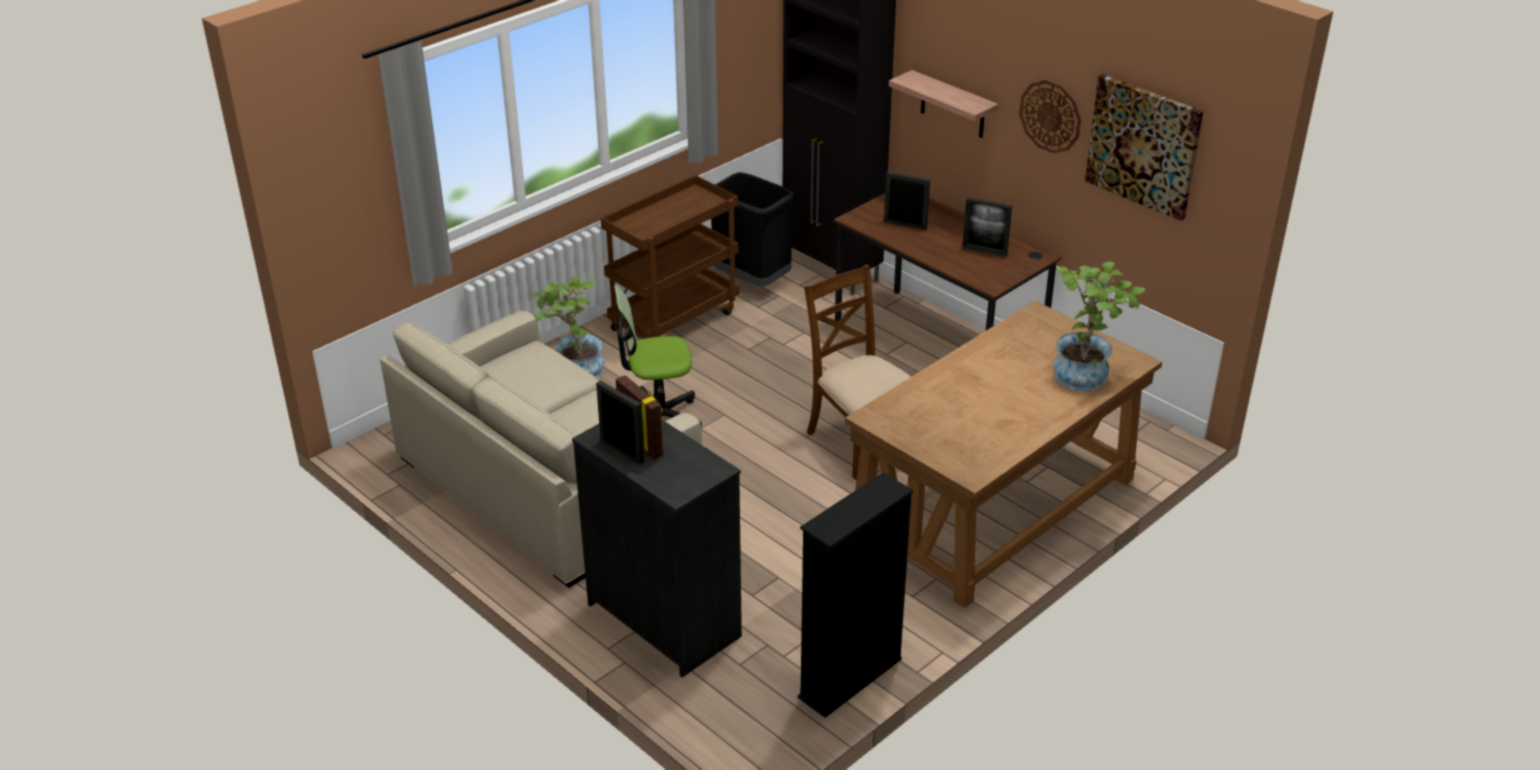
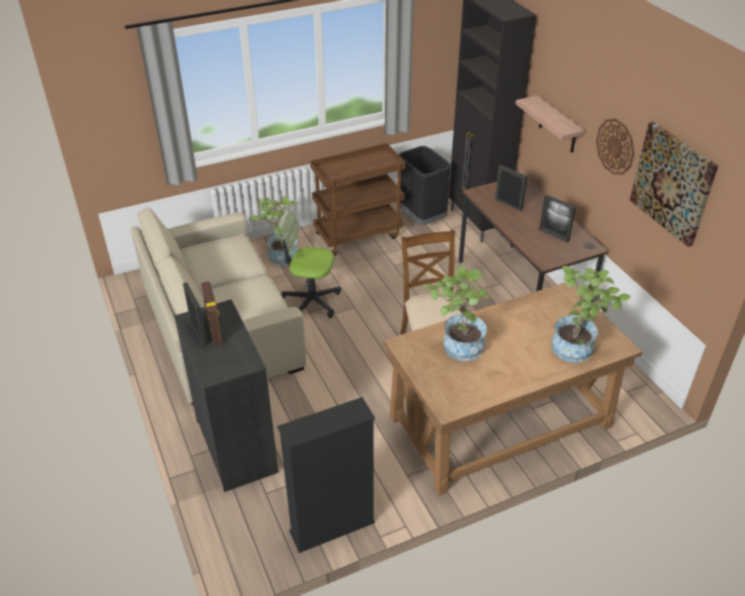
camera: 20 degrees right, 5 degrees up
(942, 405) = (457, 347): none -> potted plant

